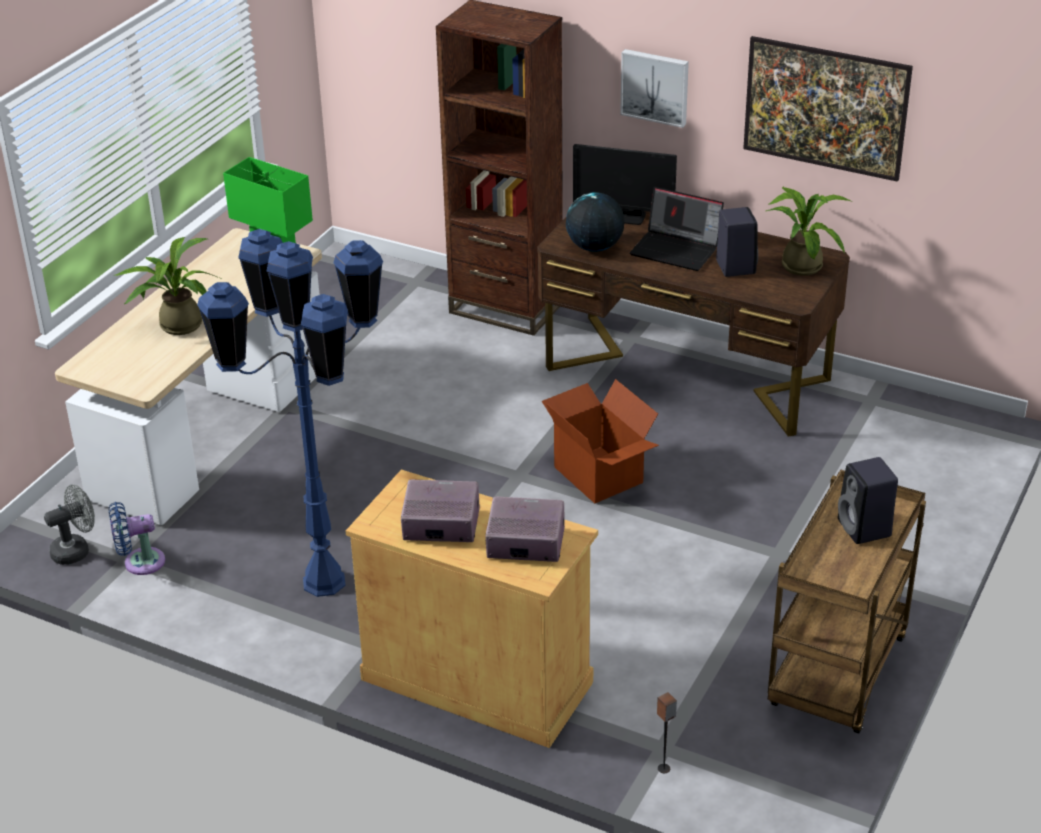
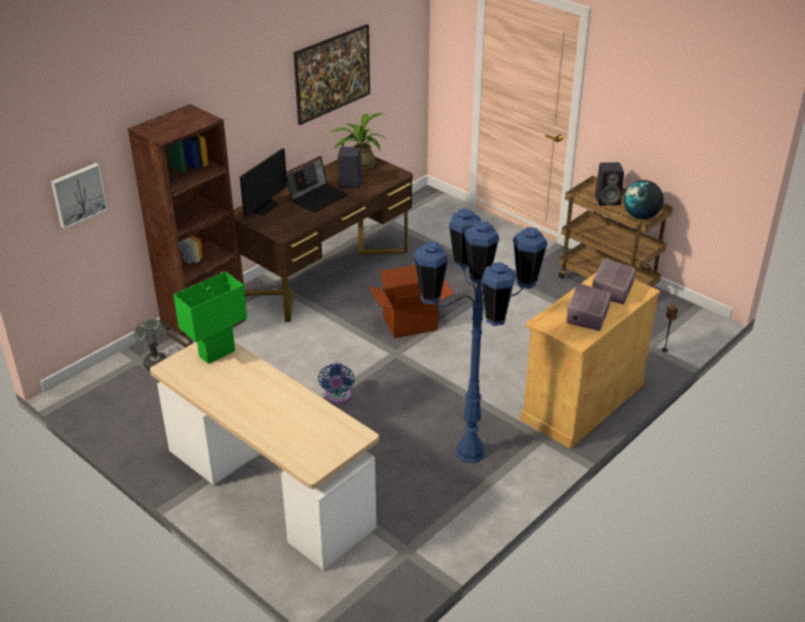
camera: 75 degrees left, 0 degrees up
(76, 550) = (384, 581): grey fan -> grey fan (155, 361)
(140, 562) = (414, 544): blue fan -> blue fan (337, 397)
(175, 325) = (278, 412): potted plant -> none
(594, 247) = (295, 223): globe -> globe (641, 216)
(655, 86) = (247, 117): picture -> picture (78, 194)

